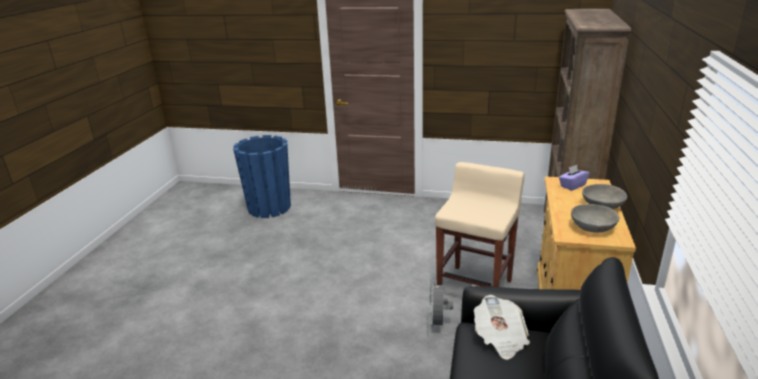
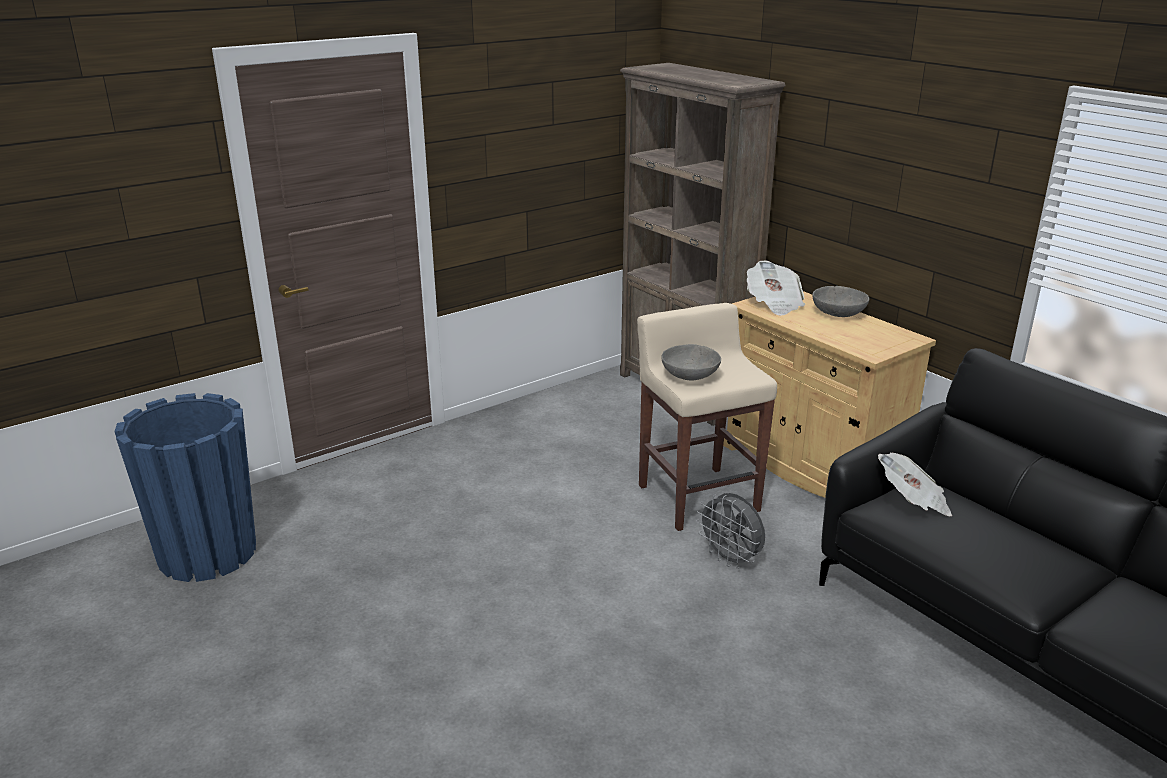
camera: 50 degrees left, 0 degrees up
(572, 185) = (774, 304): purple tissue box -> newspaper
(592, 228) = (874, 337): grey bowl -> grey bowl (689, 375)

